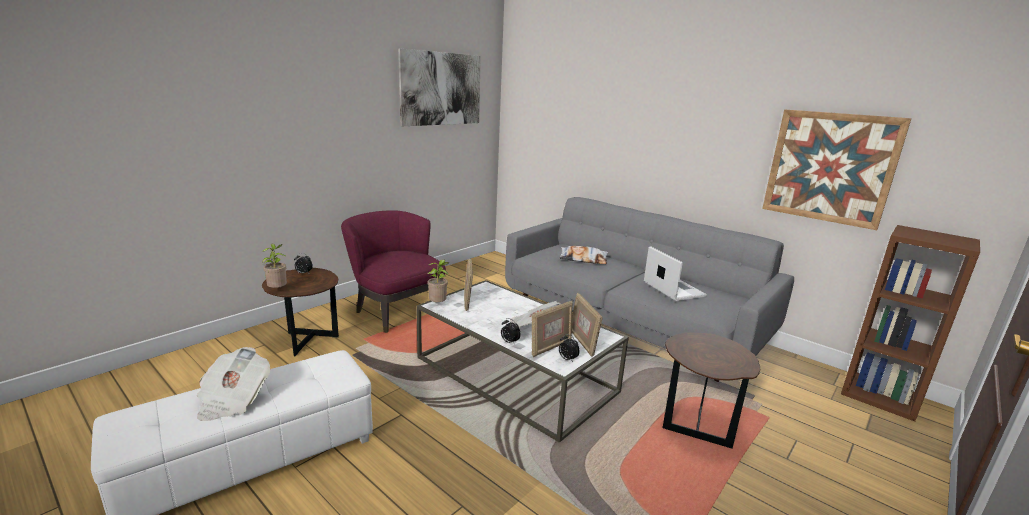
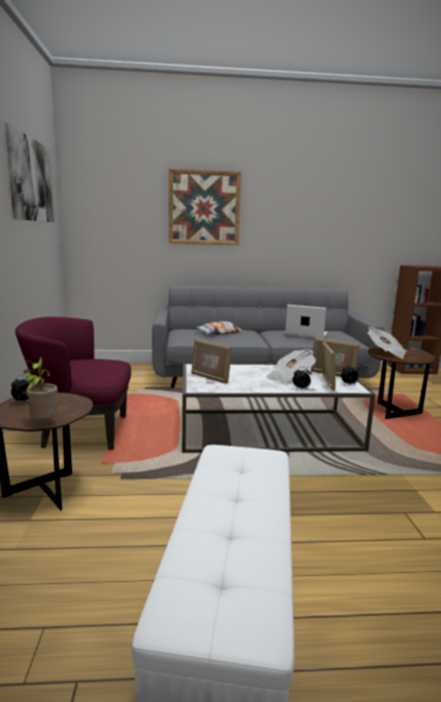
camera: 45 degrees left, 5 degrees down
(233, 400) = (237, 521): newspaper -> newspaper (386, 353)
(438, 305) = (198, 387): potted plant -> none
(830, 167) = (361, 235): picture -> picture (204, 208)

